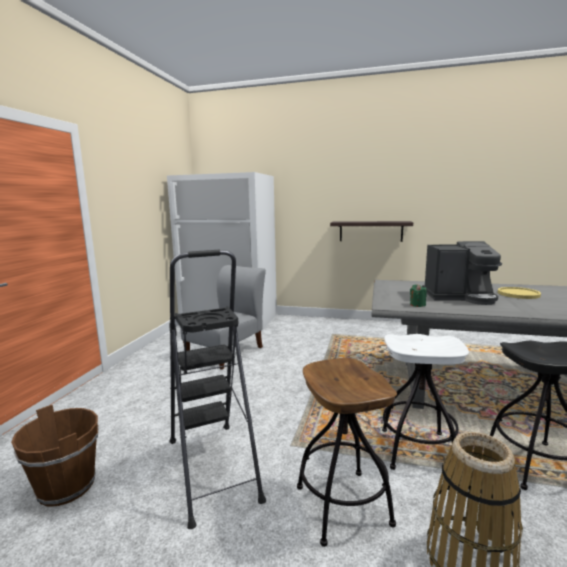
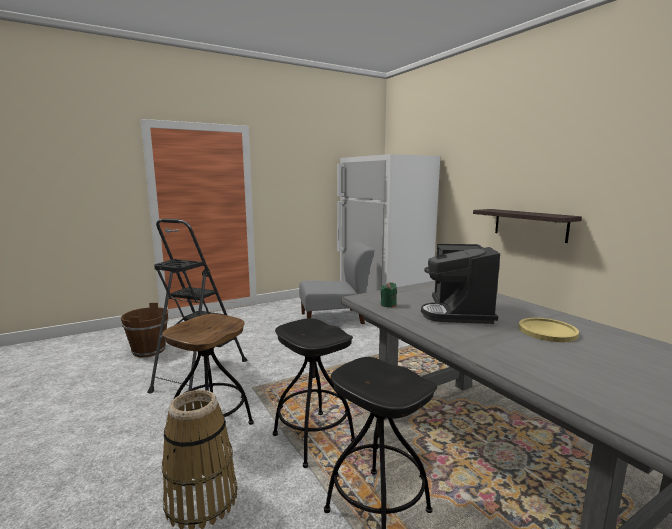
camera: 45 degrees right, 0 degrees up
(416, 450) = (313, 437): white stool -> black stool
(459, 297) = (458, 312): coffee machine -> coffee machine turned 45 degrees clockwise

